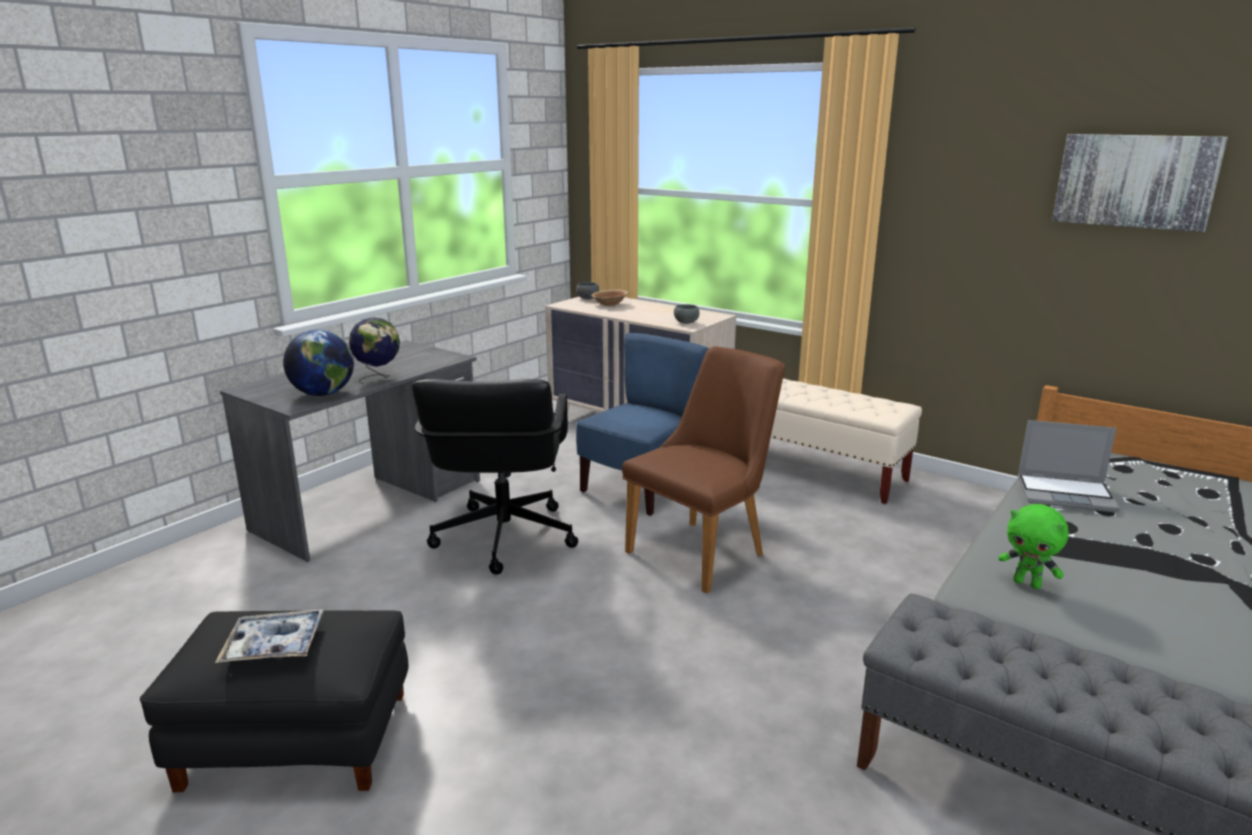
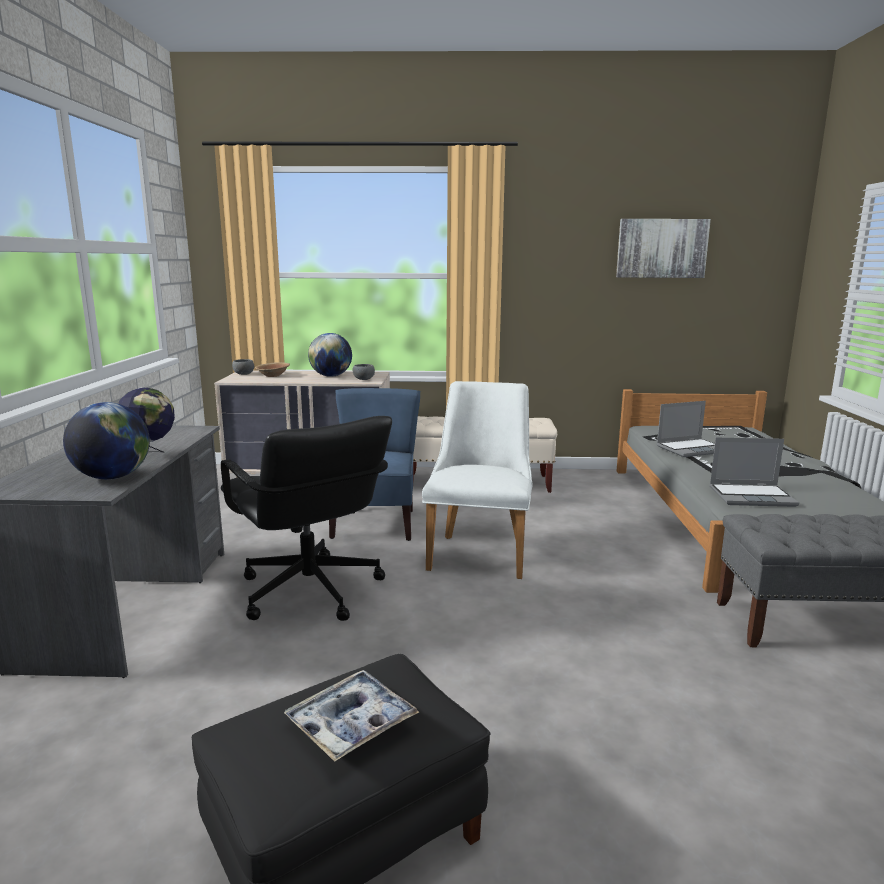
camera: 35 degrees left, 5 degrees down
(663, 313) = (331, 376): none -> globe
(705, 549) = (480, 551): brown chair -> white chair
(1027, 583) = (752, 496): green plush toy -> laptop

